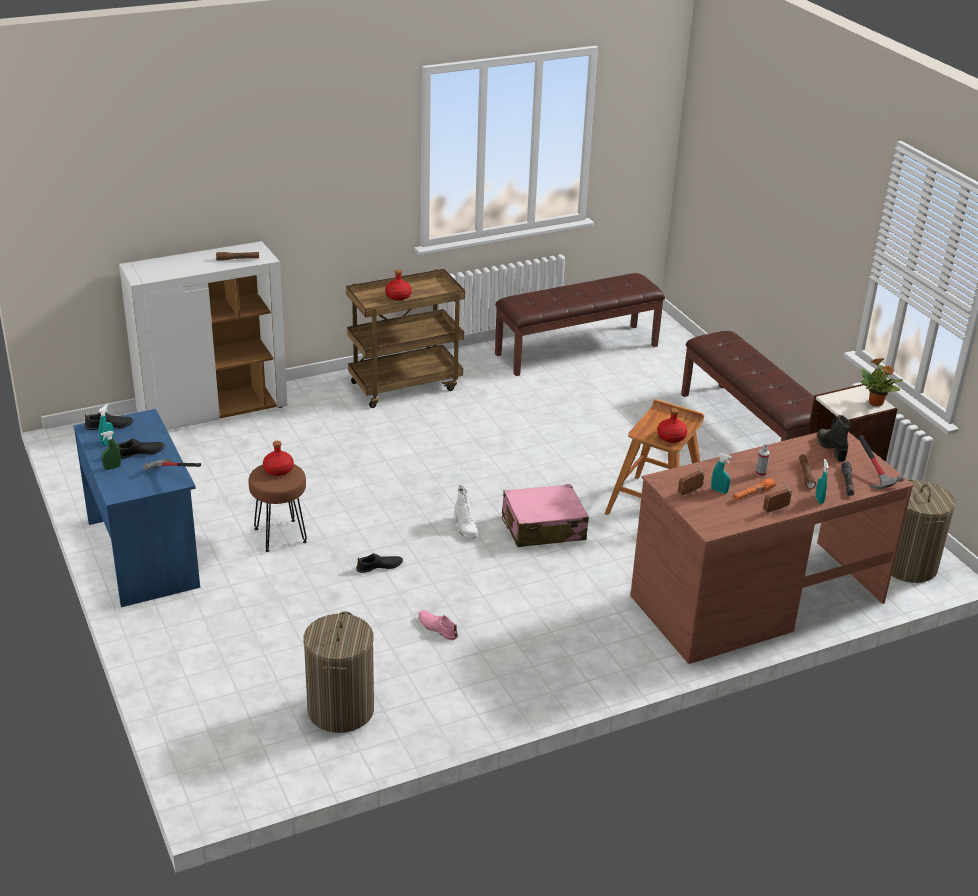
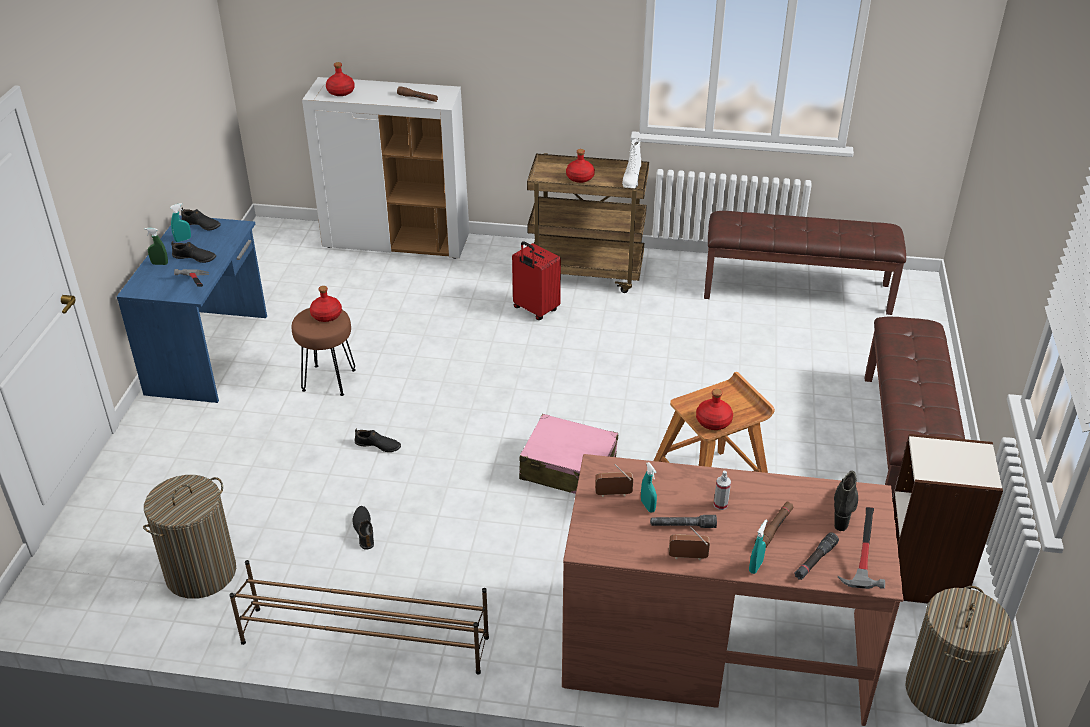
camera: 35 degrees right, 5 degrees up
(160, 271) = (341, 92): none -> red bottle
(394, 425) = (535, 310): none -> red suitcase
(437, 627) = (364, 530): pink shoe -> black shoe
(465, 528) = (493, 438): white boot -> white boot (631, 181)
(521, 696) = (364, 639): none -> brown shoe rack
(752, 494) = (682, 526): orange flashlight -> grey flashlight
(876, 403) = (980, 473): potted plant -> none

